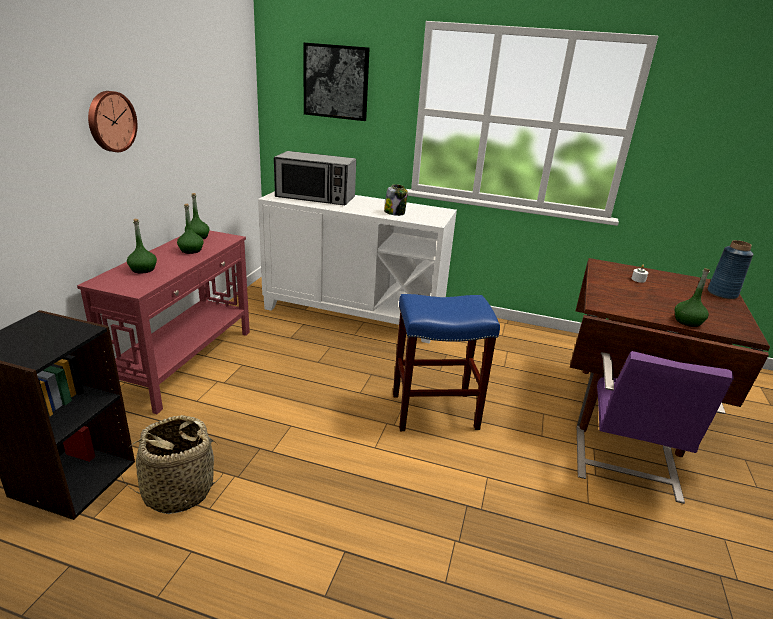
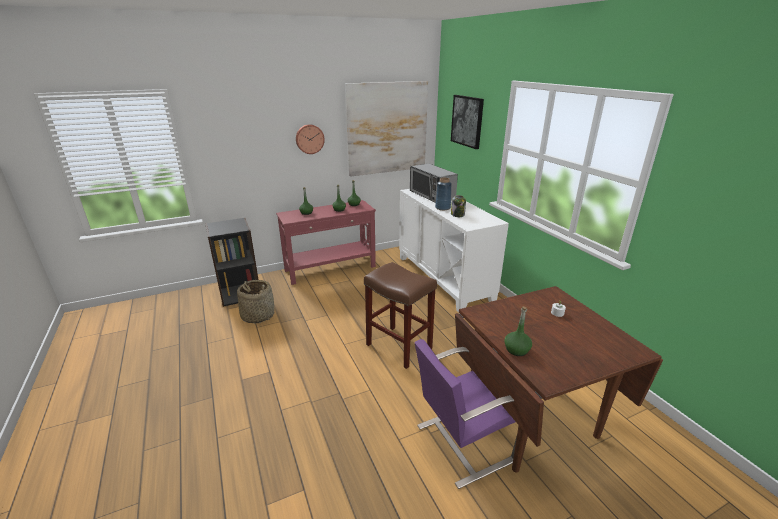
camera: 50 degrees right, 0 degrees up
(210, 98) = (387, 128): none -> picture
(435, 411) = (400, 346): blue stool -> brown stool
(722, 294) = (616, 354): blue vase -> blue vase (442, 208)

